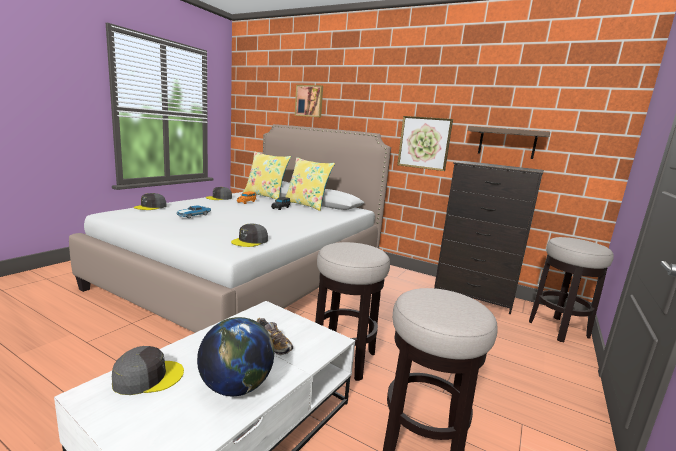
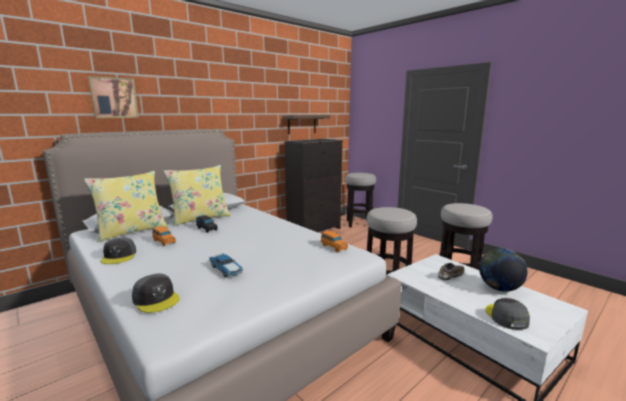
camera: 70 degrees left, 0 degrees up
(250, 241) = (333, 247): grey cap -> orange toy car
(424, 143) = (252, 132): picture -> none

